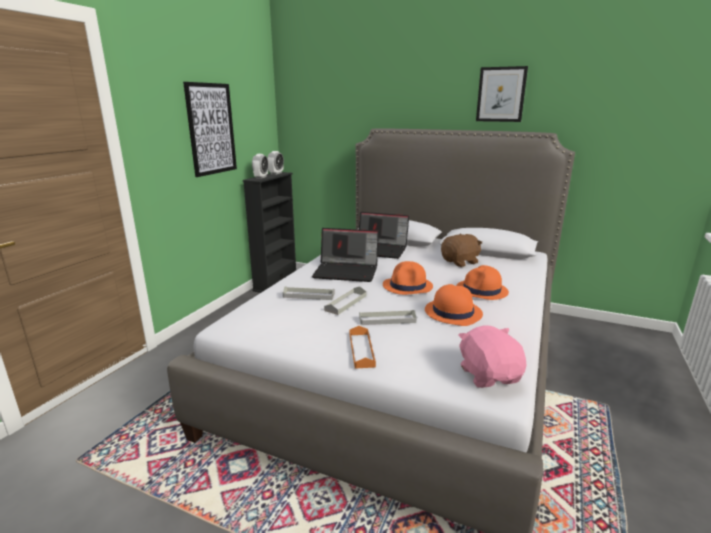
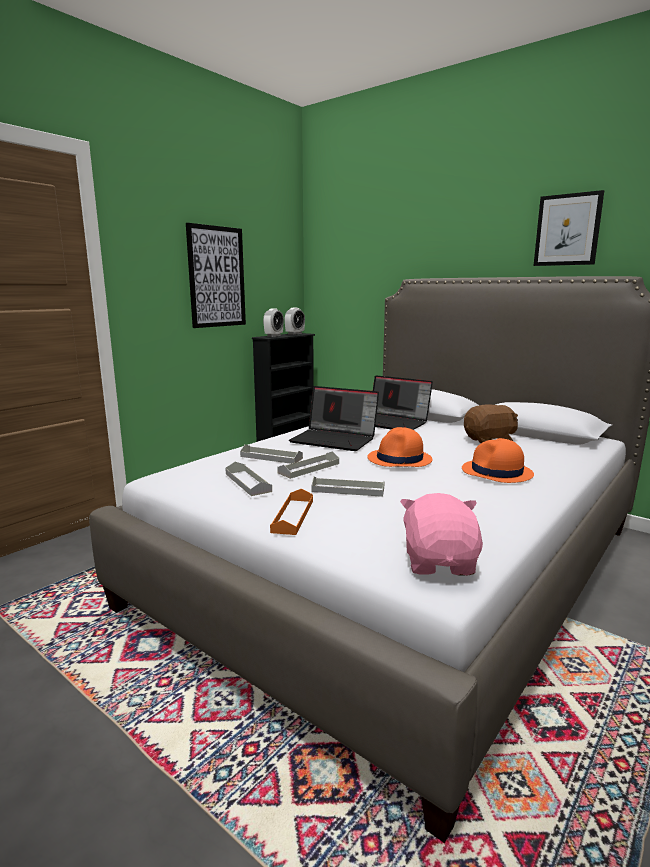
camera: 15 degrees right, 5 degrees down
(307, 323) = (248, 482): none -> grey tray
(452, 312) = (439, 491): orange hat -> none

